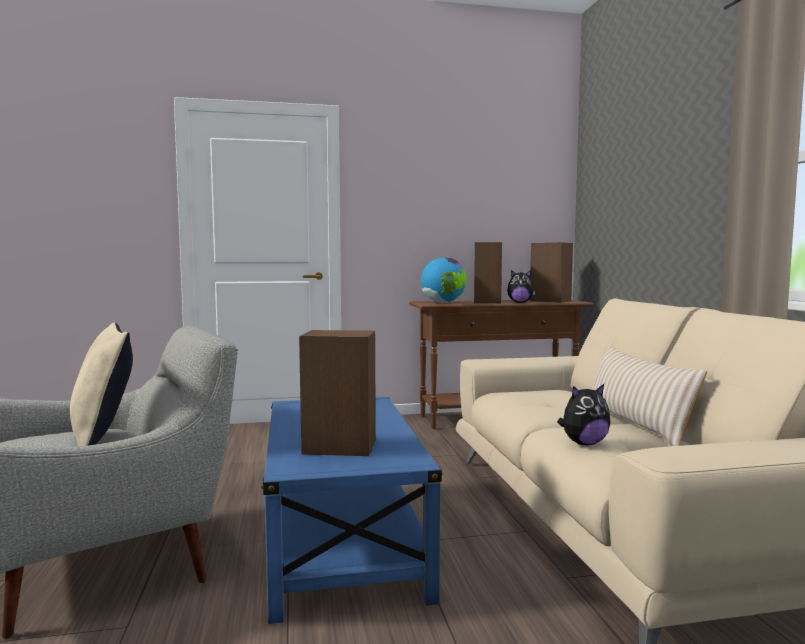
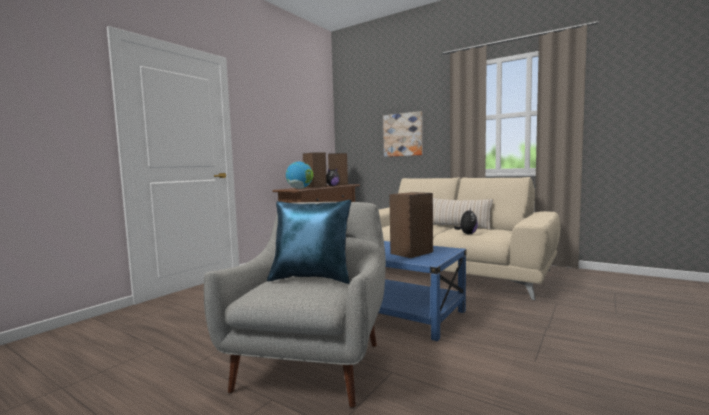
camera: 45 degrees left, 0 degrees up
(103, 440) = (312, 278): beige pillow -> blue pillow
(662, 204) = (403, 134): none -> picture

